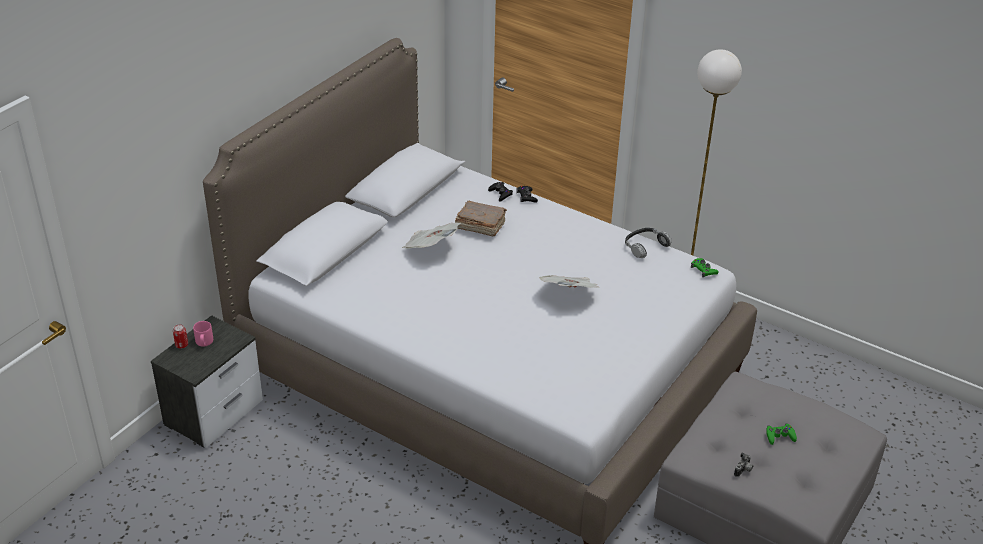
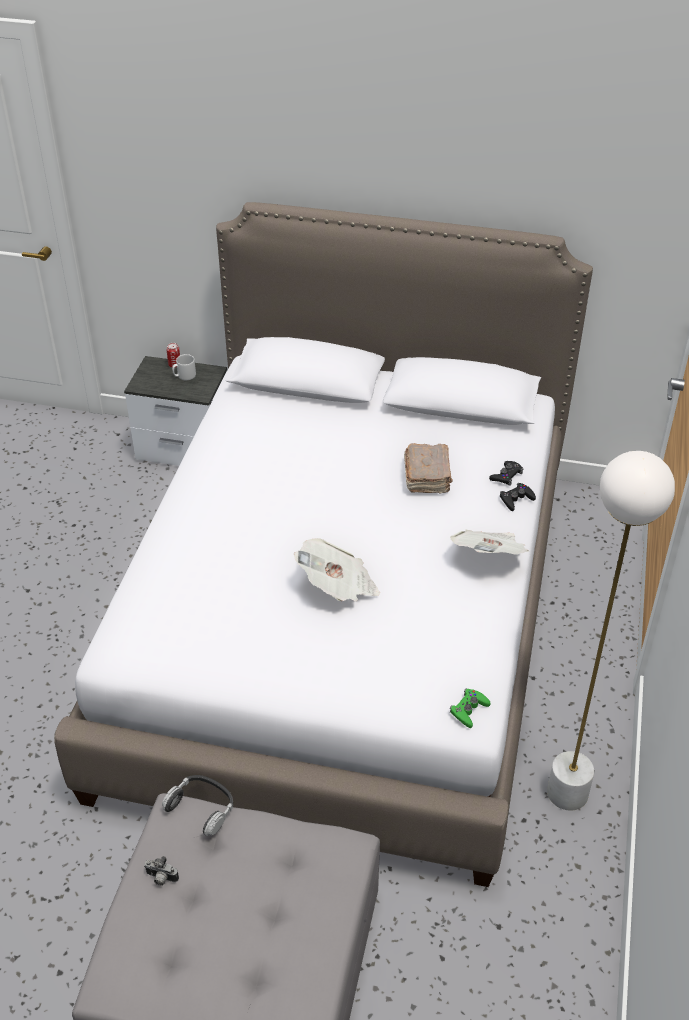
camera: 70 degrees right, 5 degrees up
(204, 342) = (184, 376): pink mug -> grey mug
(431, 248) = (359, 451): newspaper -> newspaper (489, 556)
(645, 246) = (485, 636): headphones -> headphones (201, 808)
(779, 436) = (242, 909): green game controller -> none

